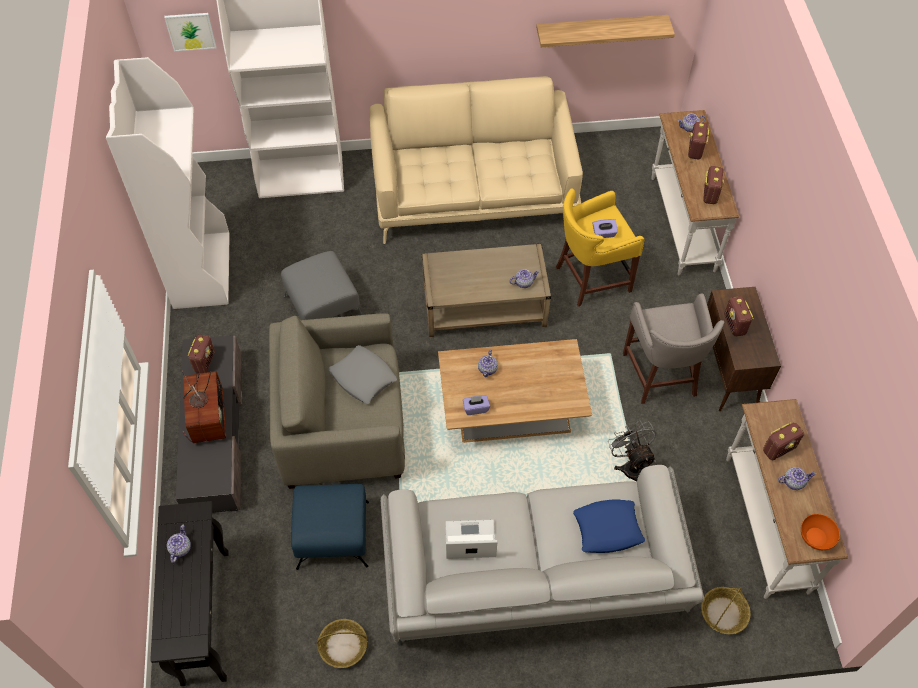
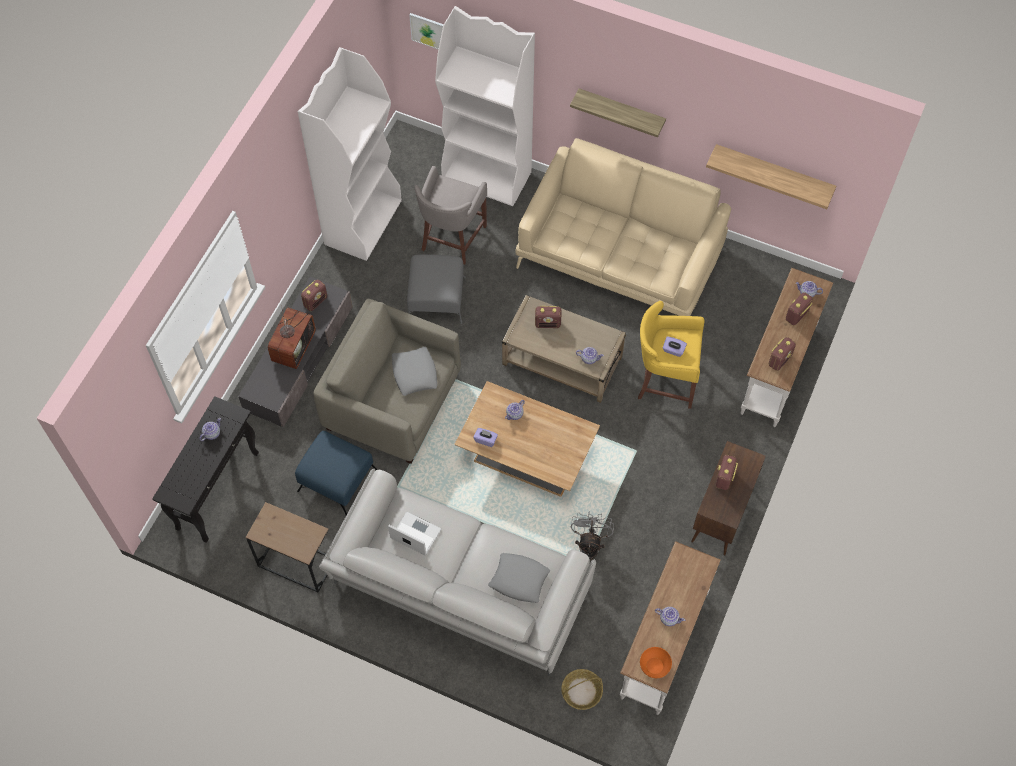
camera: 30 degrees right, 5 degrees up
(343, 646) = (296, 562): basket -> brown side table
(428, 32) = (621, 111): none -> shelf
(607, 529) = (519, 580): blue pillow -> grey pillow
(661, 376) = (665, 490): grey stool -> grey stool (452, 239)
(779, 449) = (677, 589): radio -> radio (548, 323)

